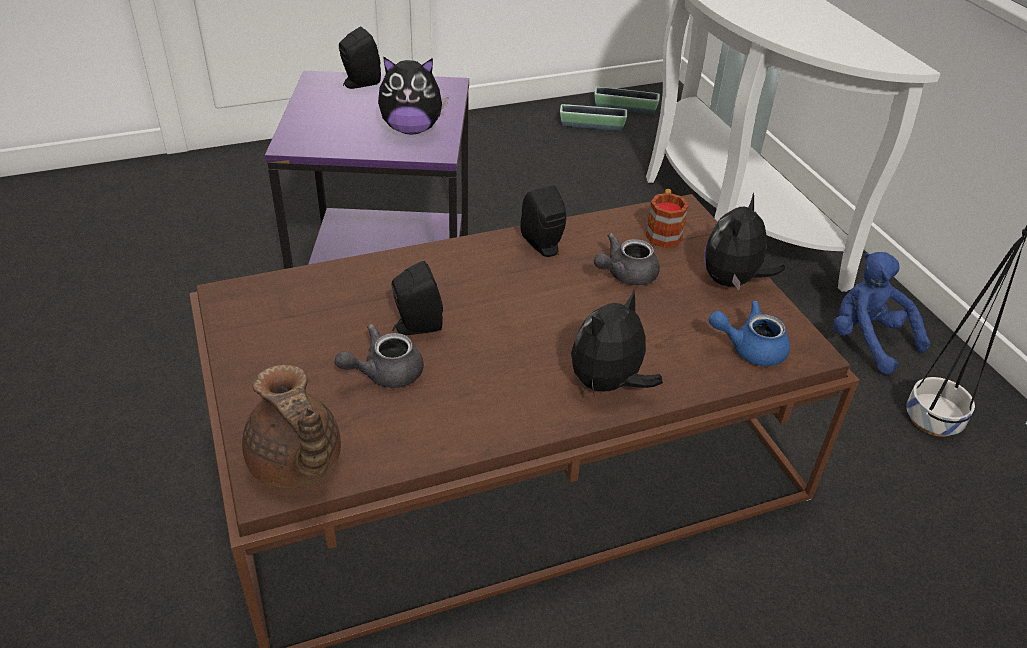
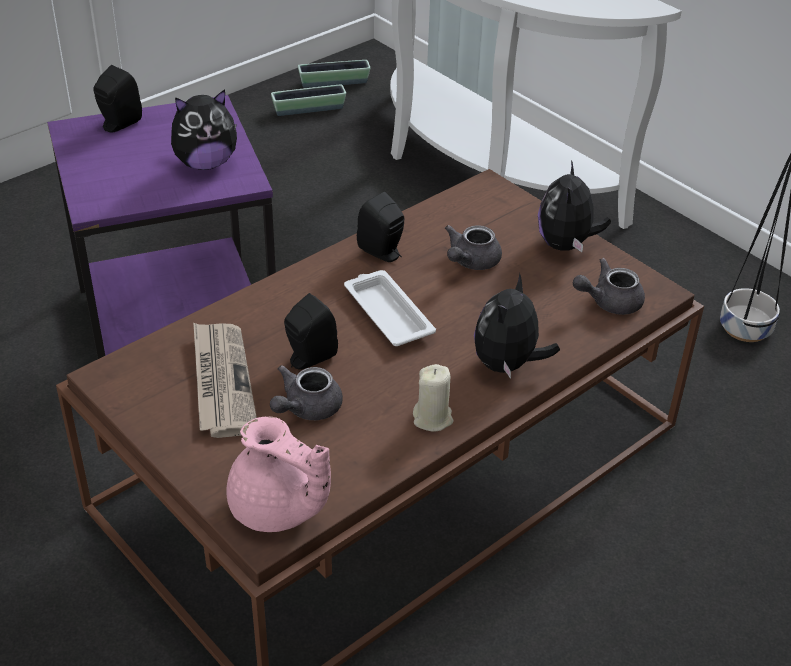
camera: 20 degrees left, 0 degrees up
(296, 465) = (277, 510): brown teapot -> pink teapot
(323, 327) = (221, 381): none -> newspaper
(501, 417) = (433, 418): none -> beige candle
(516, 303) = (387, 313): none -> white tray
(663, 232) = (483, 212): mug -> none
(749, 348) = (609, 302): blue teapot -> grey teapot
(867, 340) = (663, 270): blue plush toy -> none

